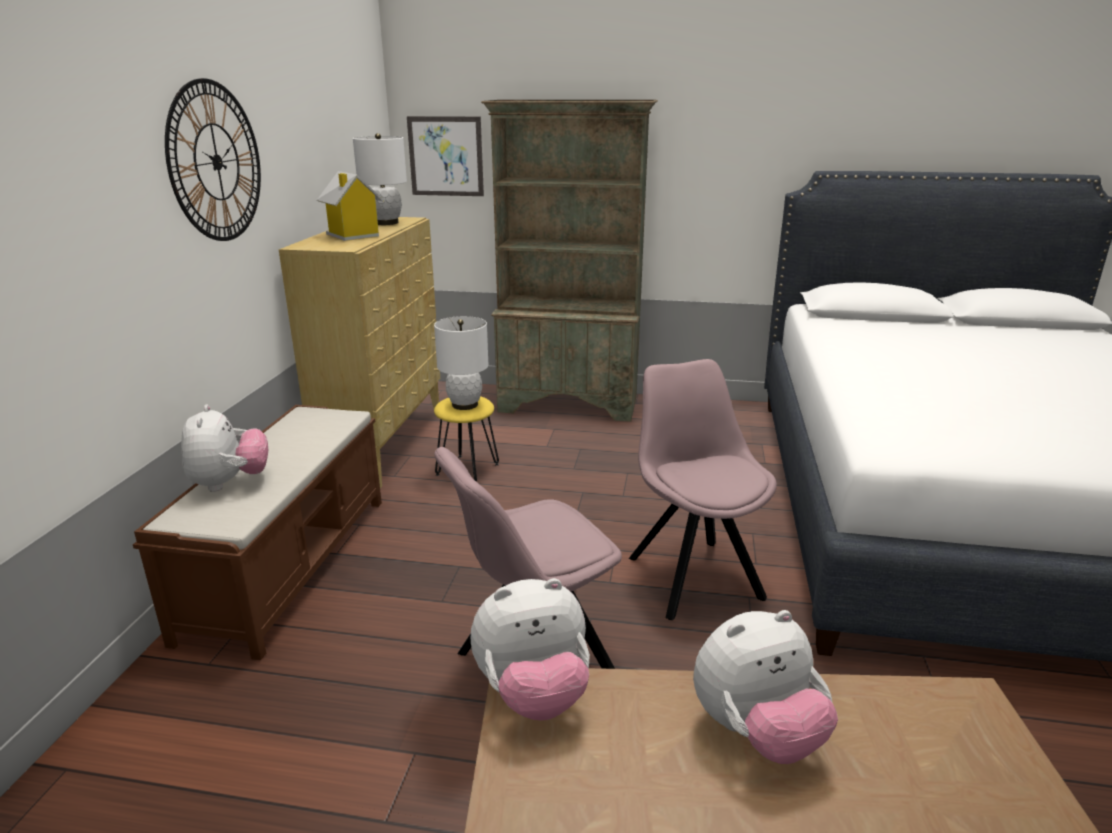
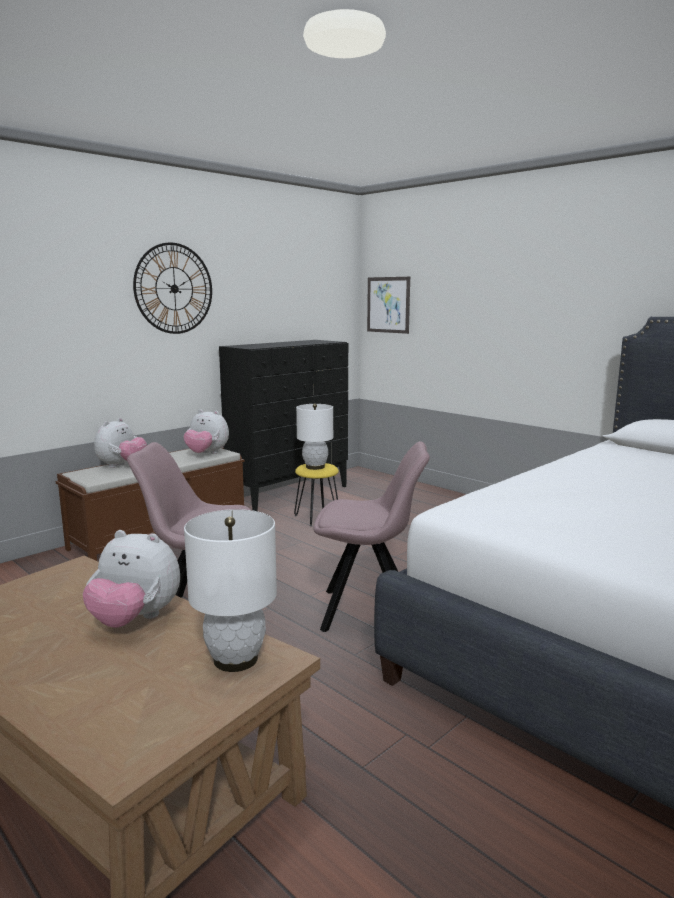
camera: 35 degrees right, 10 degrees down
(353, 236) = (274, 344): toy house -> none
(385, 444) = (290, 494): beige dresser -> black dresser
(386, 223) = (313, 342): white table lamp -> white table lamp (236, 659)
(533, 694) = (77, 569): plush toy -> plush toy (206, 454)
(569, 403) = (442, 499): green bookcase -> none
(693, 577) = (368, 611): pink chair -> pink chair turned 75 degrees clockwise

